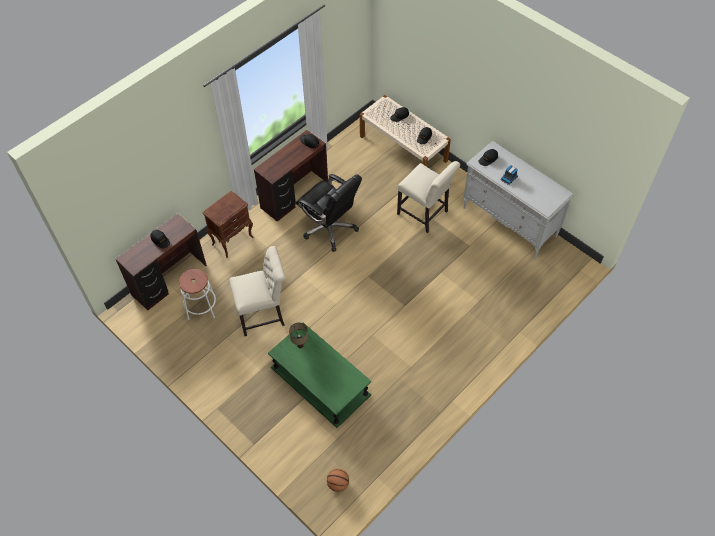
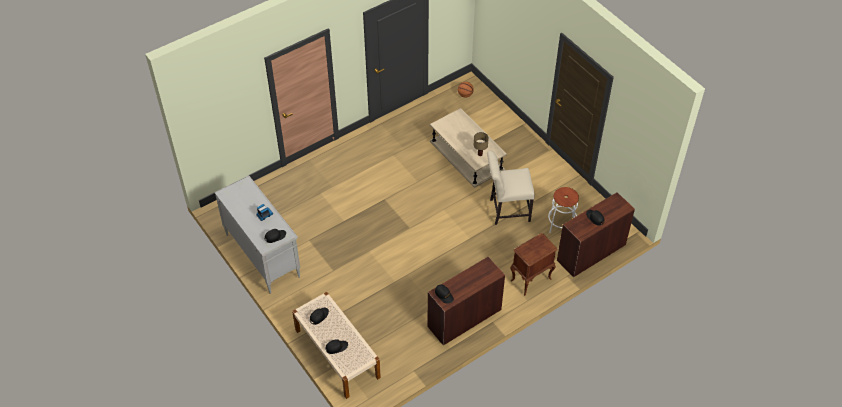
camera: 170 degrees left, 5 degrees down
(321, 381) = (466, 155): green coffee table -> beige coffee table
(329, 228) = (435, 277): black office chair -> none
(425, 214) = (339, 276): beige chair -> none

